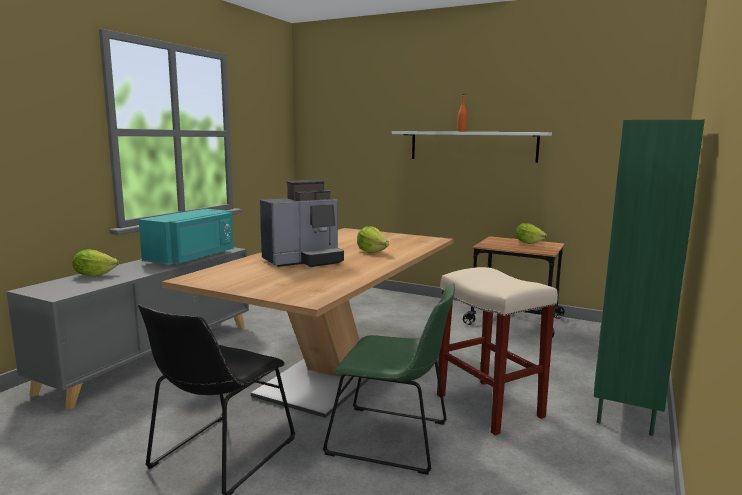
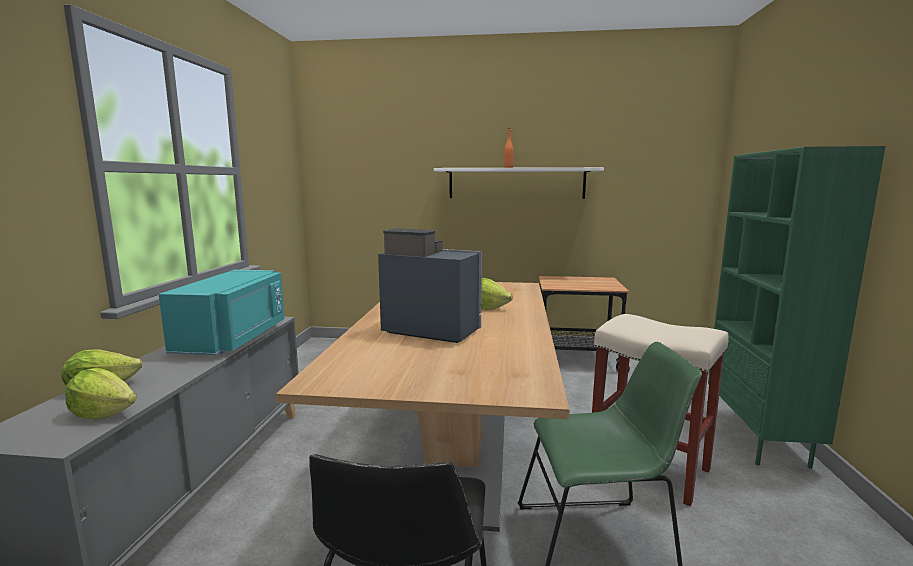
camera: 20 degrees left, 0 degrees up
(304, 261) = (430, 330): coffee machine -> coffee machine turned 105 degrees counterclockwise
(528, 242) = (584, 279): lettuce -> lettuce (103, 414)

